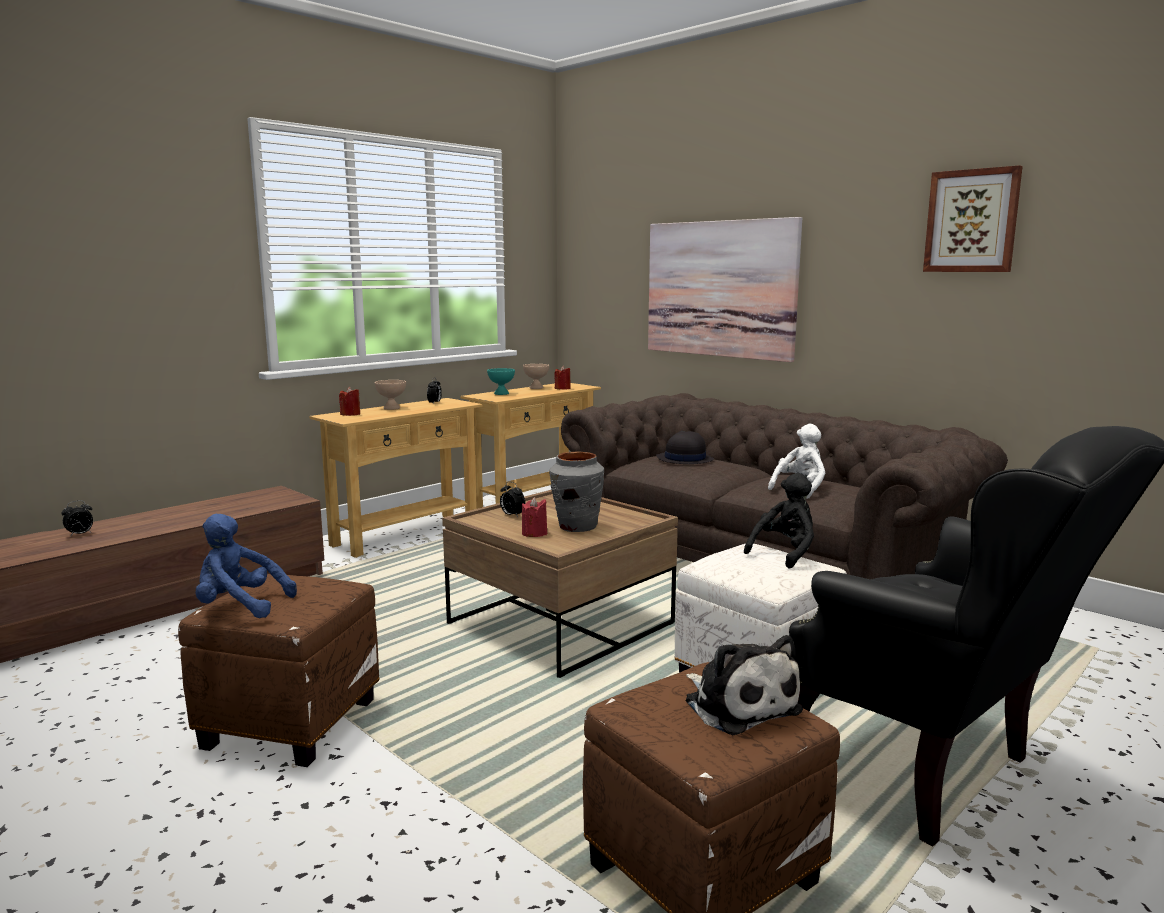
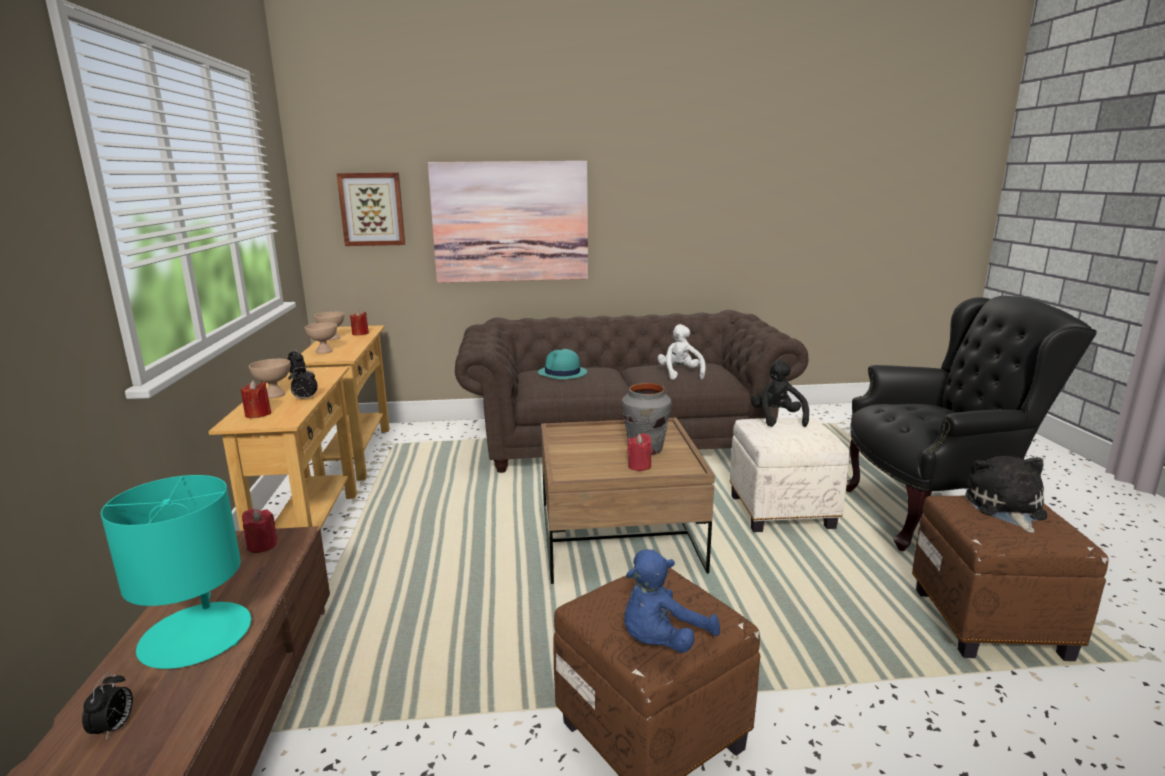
camera: 50 degrees left, 5 degrees up
(170, 519) = (197, 635): none -> turquoise table lamp
(278, 498) = (262, 545): none -> red candle
(502, 393) = (325, 351): turquoise bowl -> beige bowl
(512, 515) = (580, 460): alarm clock -> alarm clock (305, 399)
(684, 459) = (562, 373): black hat -> turquoise hat
(738, 704) = (1005, 508): plush toy -> plush toy turned 90 degrees counterclockwise
(972, 221) = (716, 168): picture -> picture (372, 209)

